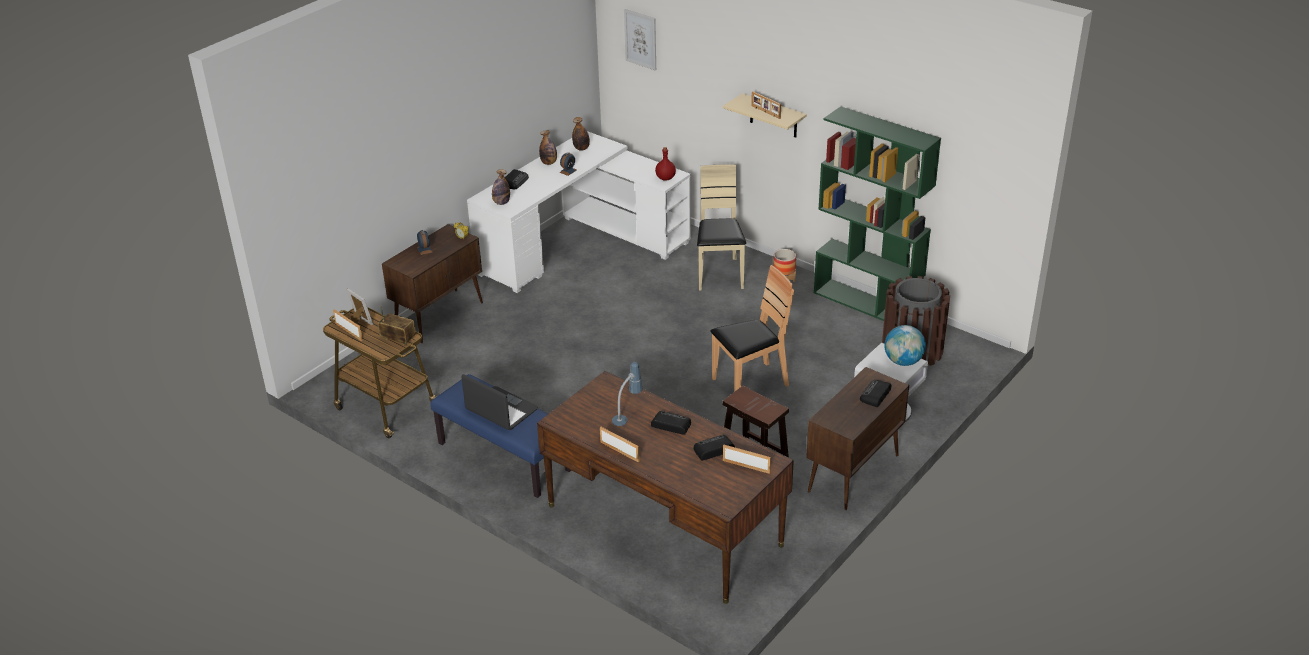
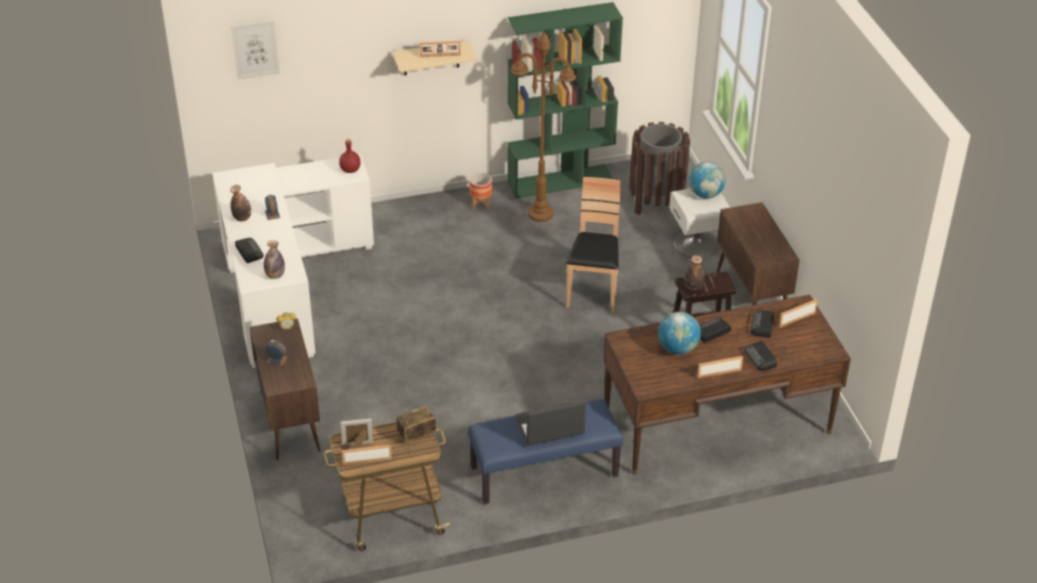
camera: 55 degrees left, 5 degrees up
(581, 148) = (243, 189): bottle -> bottle (693, 287)
(627, 415) = (677, 348): table lamp -> globe
(719, 274) = (430, 231): beige chair -> none
(811, 313) = (541, 214): none -> brown floor lamp
(875, 396) = (759, 223): radio -> radio (760, 359)

